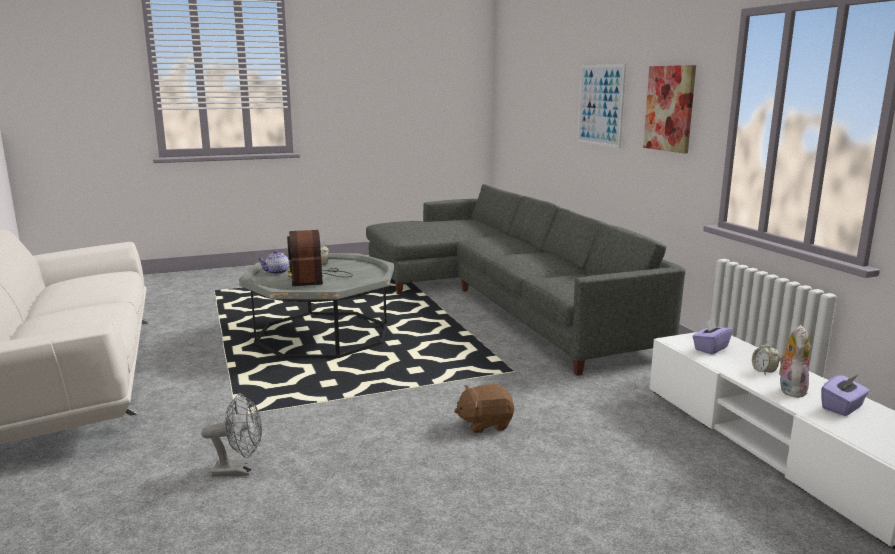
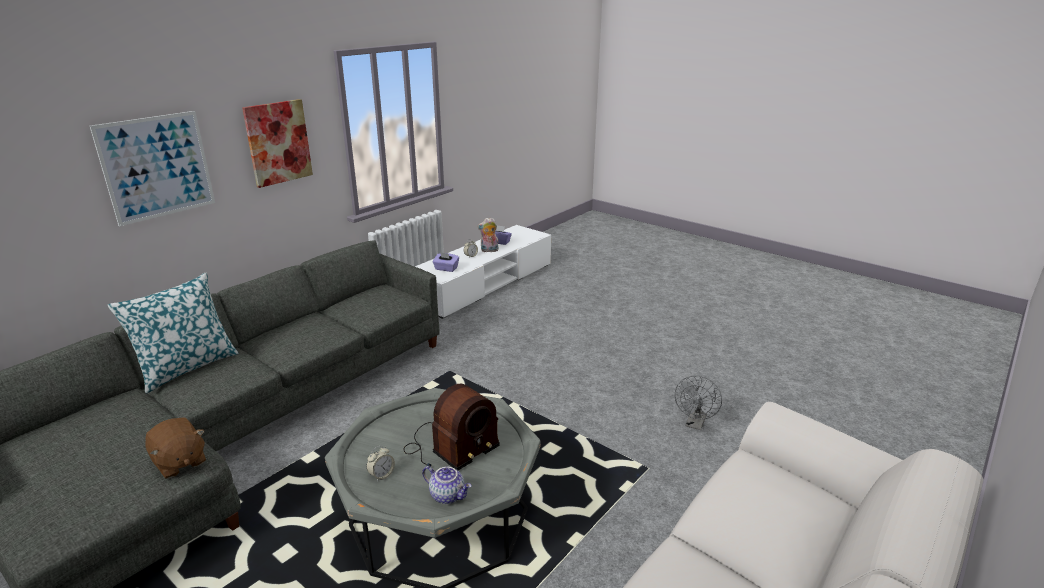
camera: 120 degrees left, 10 degrees up
(240, 470) = (695, 424): grey fan -> grey fan turned 120 degrees counterclockwise
(485, 424) = (542, 360): brown plush toy -> brown plush toy (179, 462)
(516, 239) = (187, 367): none -> pillow

